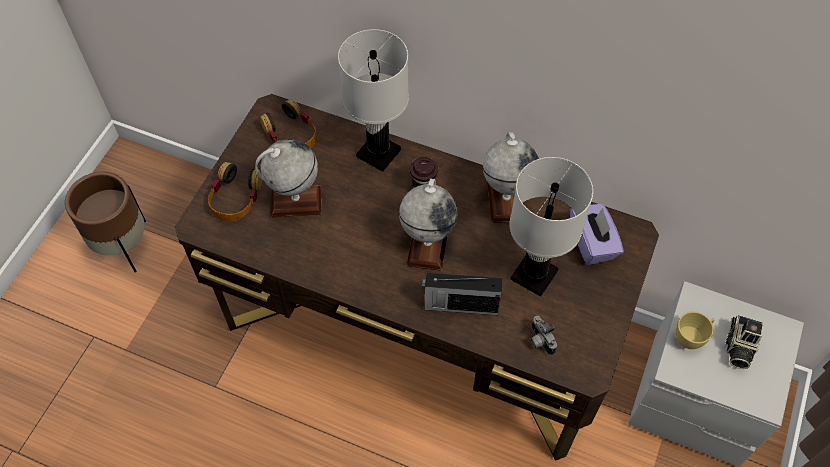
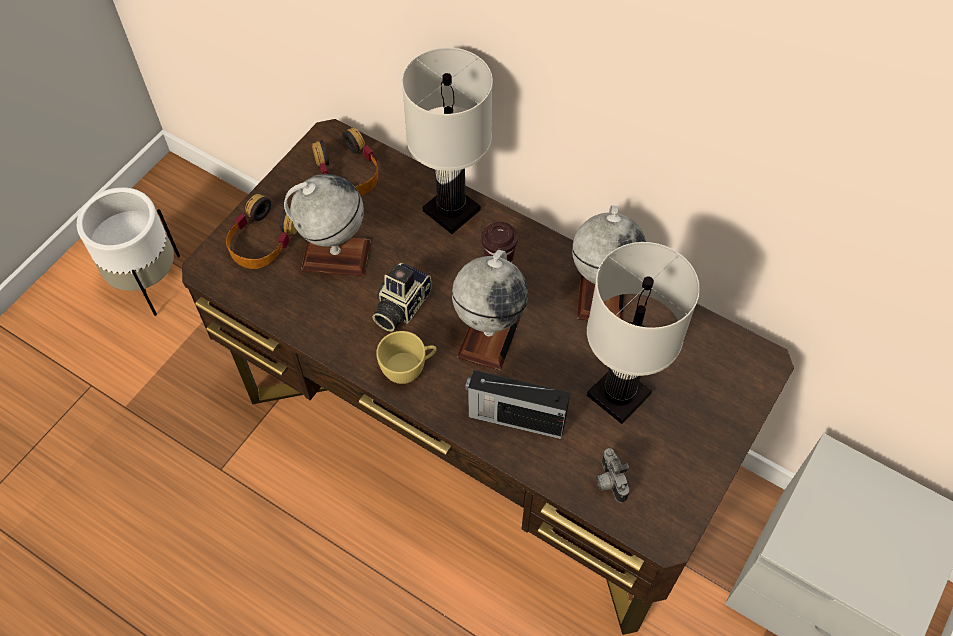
camera: 10 degrees right, 0 degrees up
(123, 245) = (147, 281): brown planter -> white planter
(592, 243) = (703, 365): purple tissue box -> none
(691, 337) = (819, 508): yellow cup -> yellow cup (409, 369)
(738, 347) = (880, 531): camera -> camera (400, 306)

